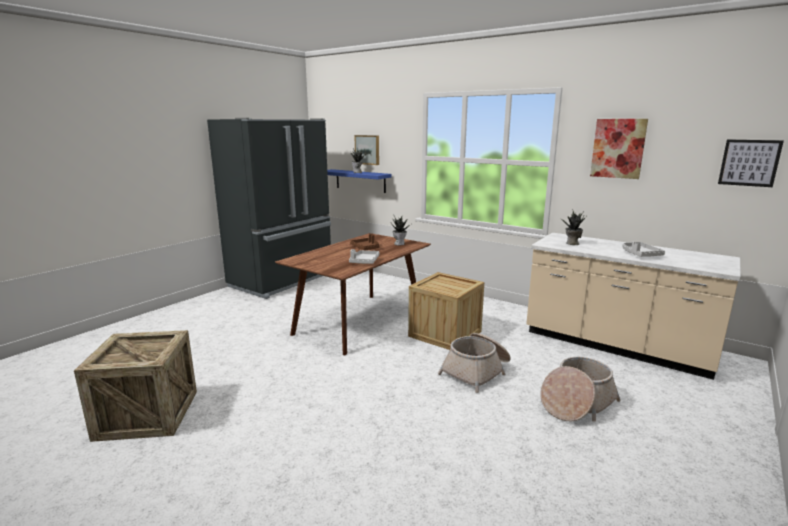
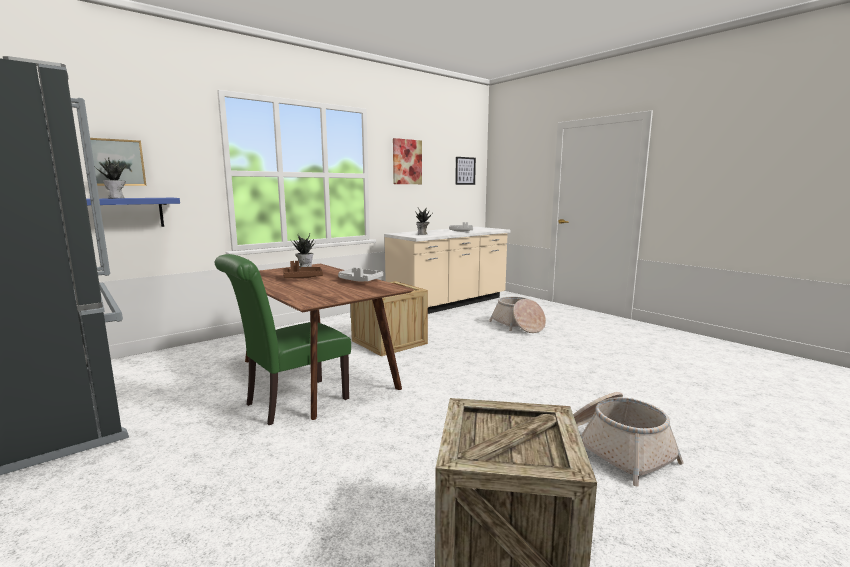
camera: 75 degrees left, 5 degrees down
(312, 324) = (291, 403): none -> green chair
(477, 371) = (466, 342): basket -> basket (616, 449)

